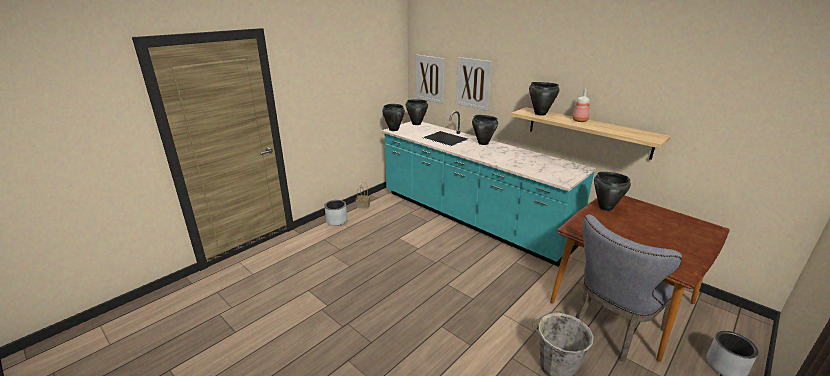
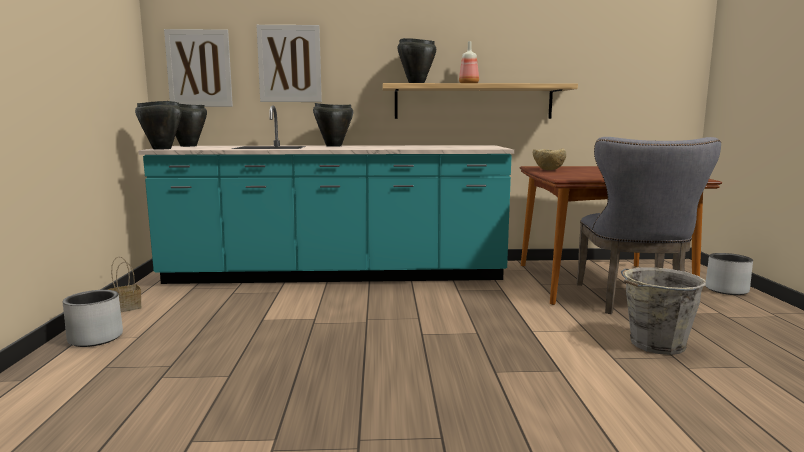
camera: 45 degrees left, 15 degrees down
(605, 207) = (548, 170): black cooking pot -> beige bowl

